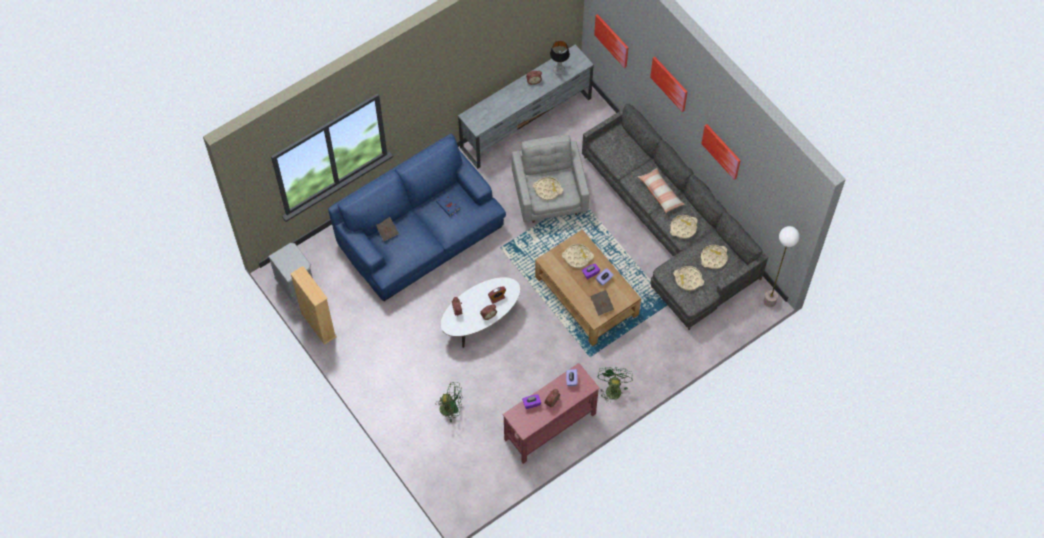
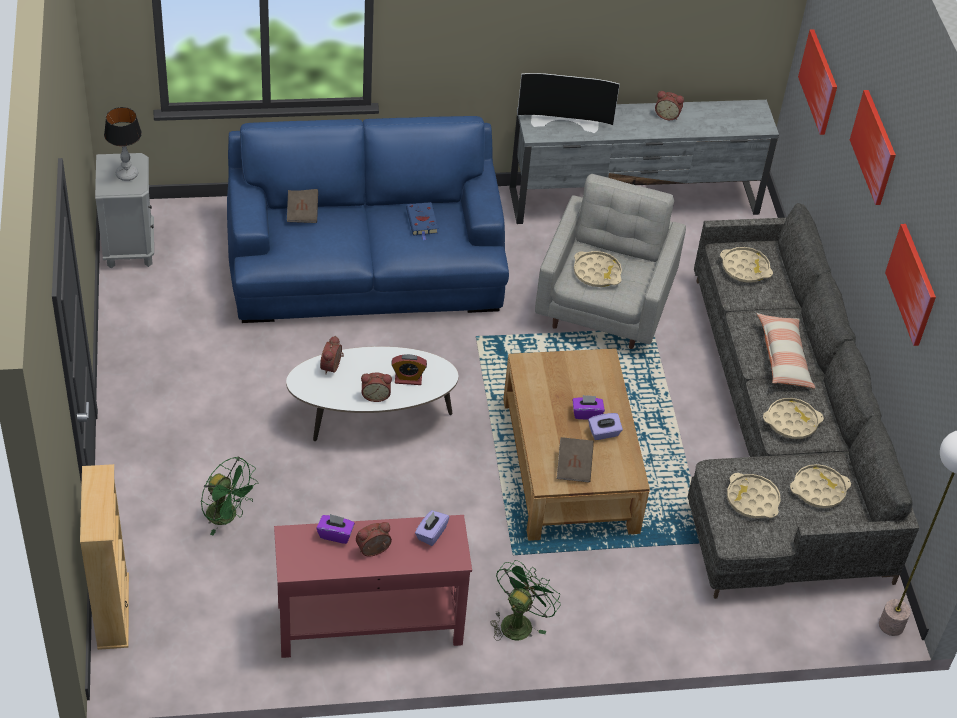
camera: 25 degrees right, 15 degrees down
(318, 325) = (119, 307): beige bookcase -> beige bookcase (113, 611)
(486, 111) = (565, 120): none -> television
(559, 70) = (717, 119): table lamp -> table lamp (126, 174)
(577, 257) = (581, 382): beige tray -> beige tray (745, 268)

